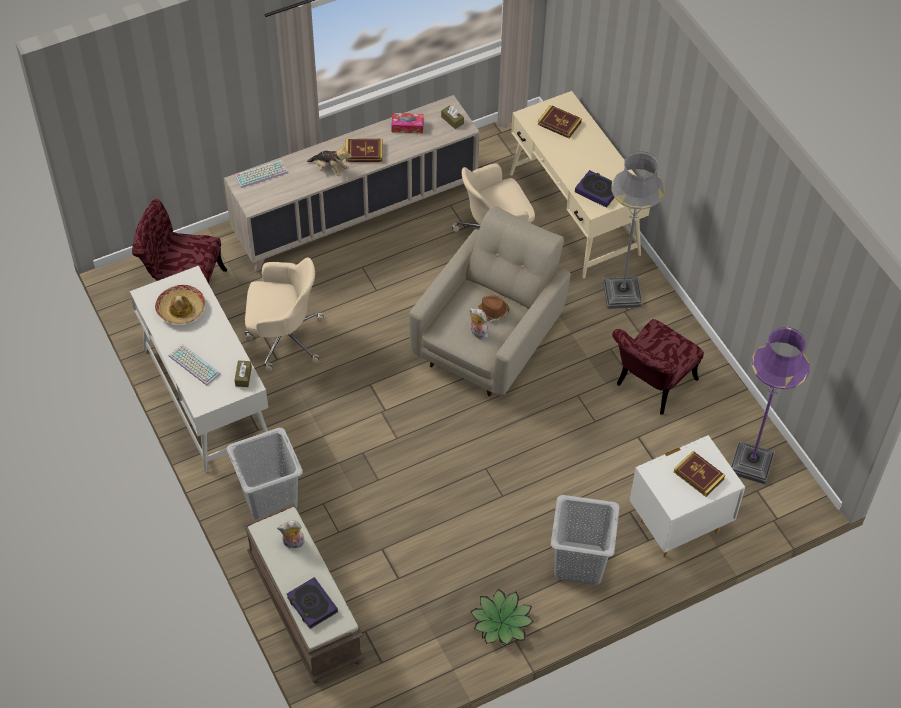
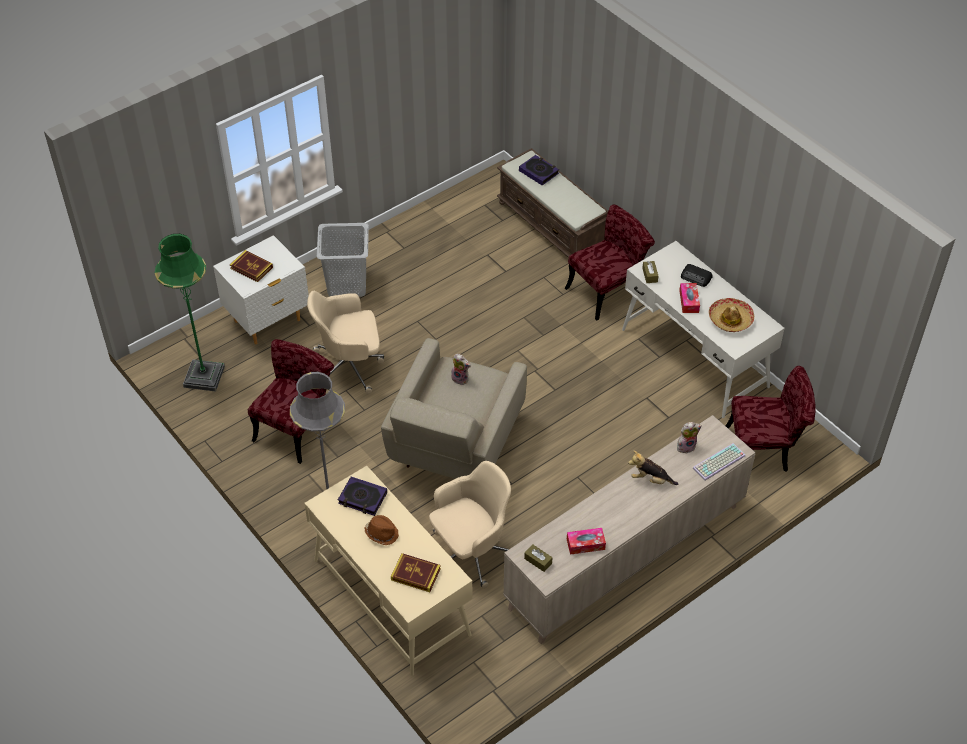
camera: 170 degrees right, 5 degrees down
(193, 365) = (696, 277): keyboard -> radio
(215, 337) = (689, 301): none -> tissue box
(269, 499) = (607, 291): grey laundry basket -> red chair
(283, 337) = (648, 417): beige office chair -> beige office chair (349, 366)
(293, 544) = (567, 204): plush toy -> plush toy (686, 446)
(364, 152) = (622, 504): book -> none
(493, 312) = (451, 400): brown hat -> brown hat (382, 533)
(501, 622) = (402, 239): potted plant -> none
(751, 464) = (204, 377): purple floor lamp -> green floor lamp

